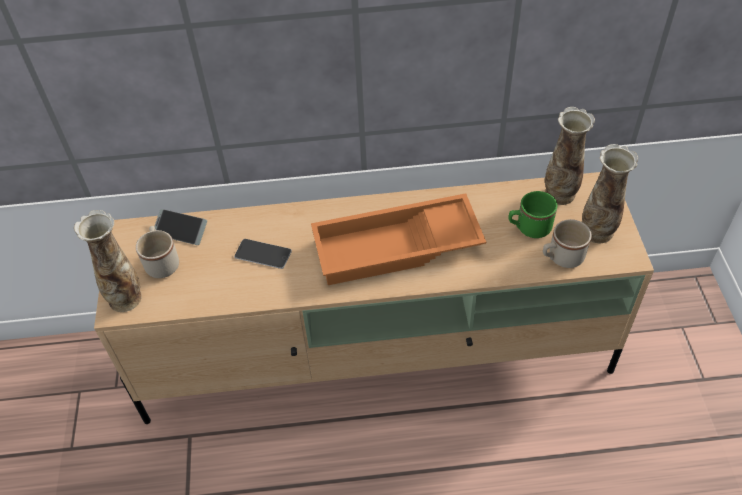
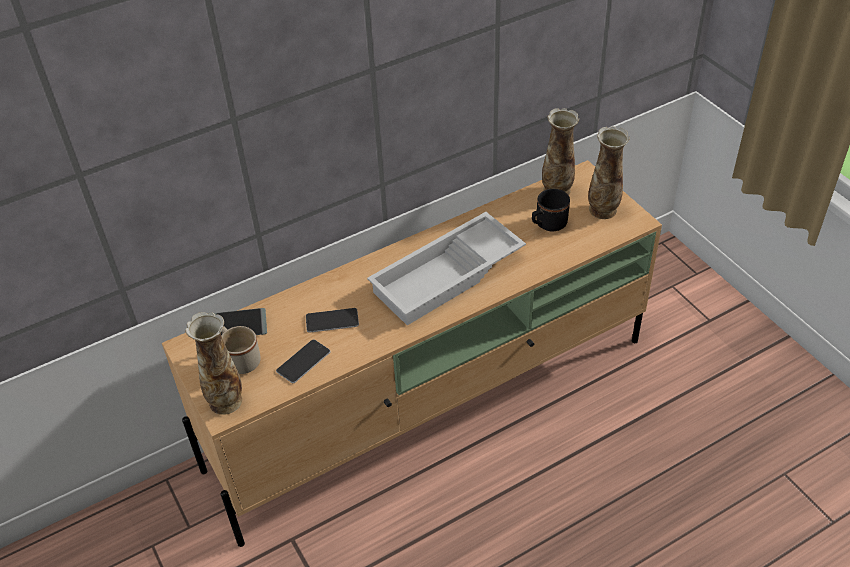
camera: 25 degrees left, 5 degrees down
(213, 285) = (303, 361): none -> phone
(396, 249) = (448, 277): orange tray -> white tray
(528, 228) = (547, 225): green mug -> black mug
(561, 258) = (587, 239): beige mug -> none

